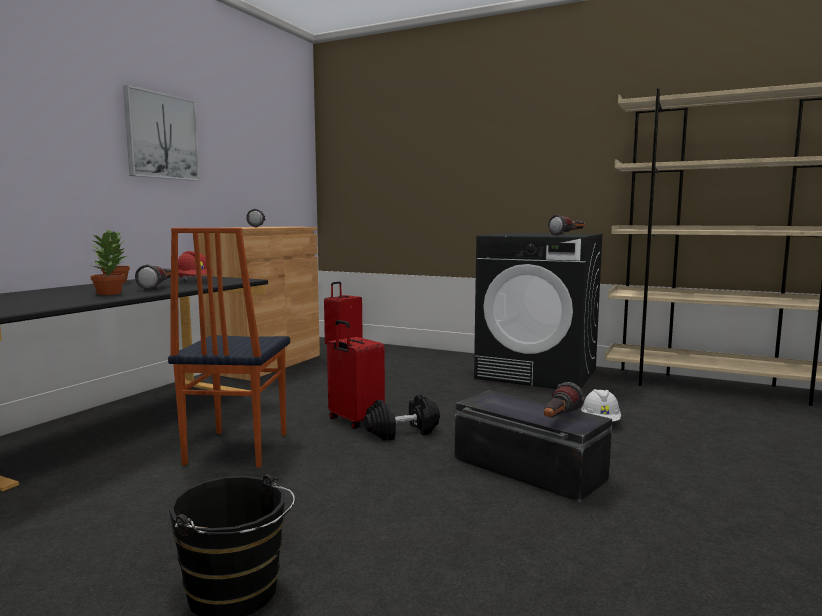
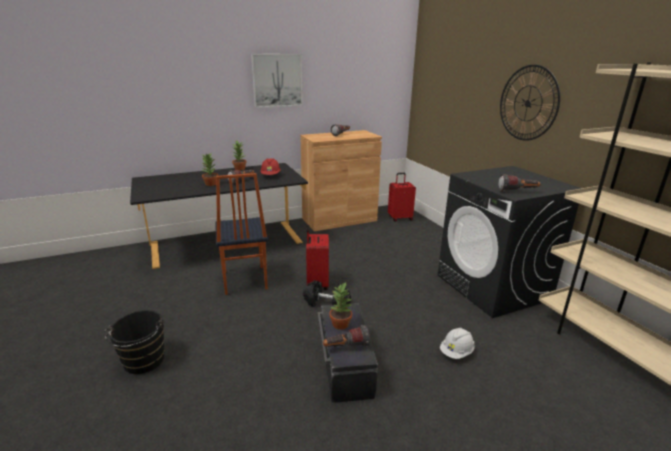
camera: 40 degrees right, 15 degrees up
(235, 449) = (244, 280): chair -> chair turned 60 degrees counterclockwise
(509, 161) = (528, 103): none -> wall clock
(512, 407) = (341, 324): none -> potted plant

